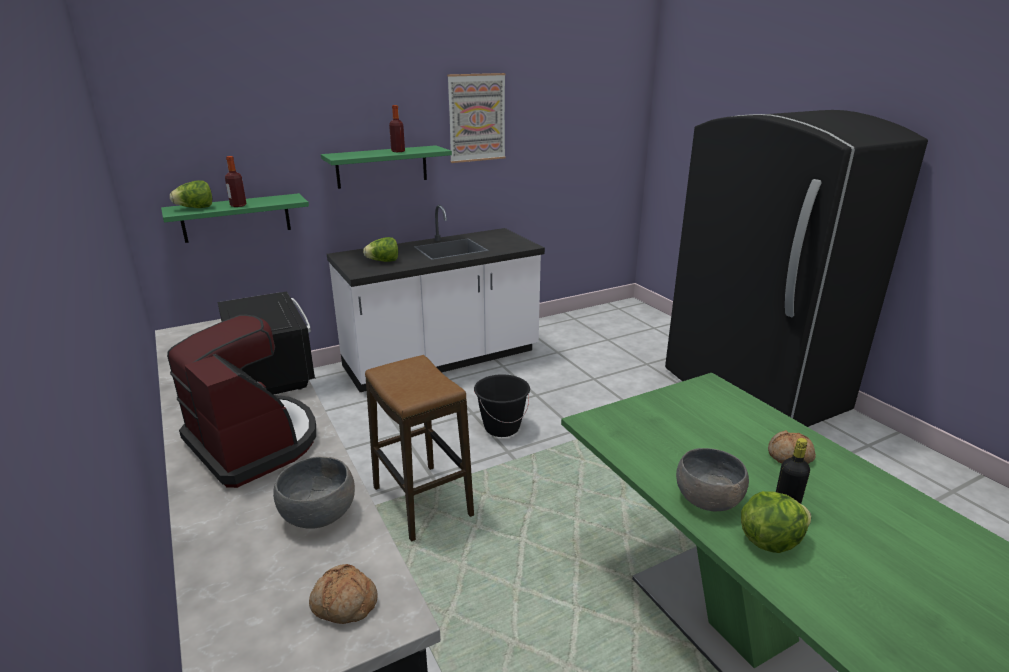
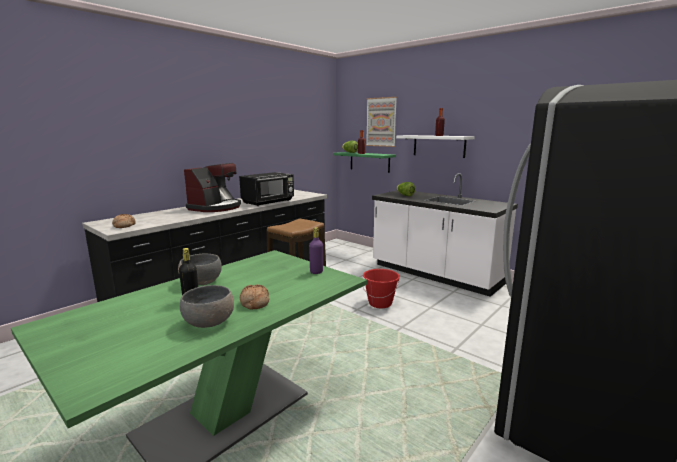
camera: 70 degrees right, 10 degrees down
(319, 514) = (171, 218): grey bowl -> grey bowl (209, 322)
(382, 166) = (439, 146): green shelf -> white shelf
(476, 118) = (507, 119): picture -> picture (381, 122)
(501, 427) = (380, 303): black bucket -> red bucket
(679, 398) = (316, 272): none -> purple bottle
(769, 540) = (163, 296): lettuce -> none

